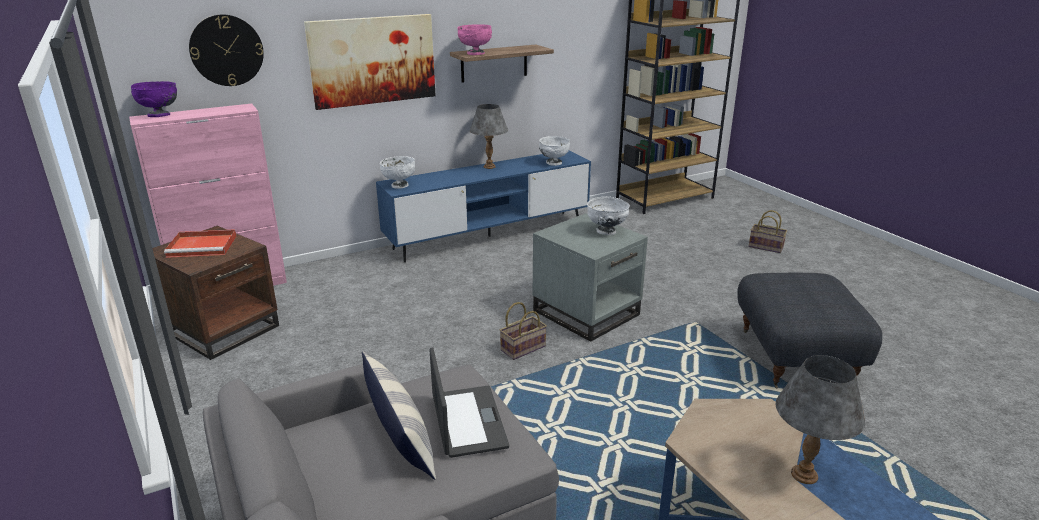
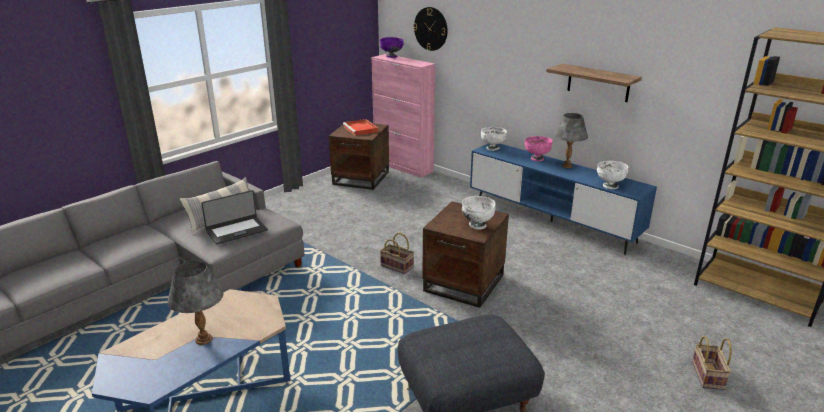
camera: 70 degrees right, 0 degrees up
(373, 60) = (506, 55): picture -> none
(475, 53) = (565, 68): pink bowl -> pink bowl (537, 159)
(587, 312) = (464, 283): grey side table -> brown side table

